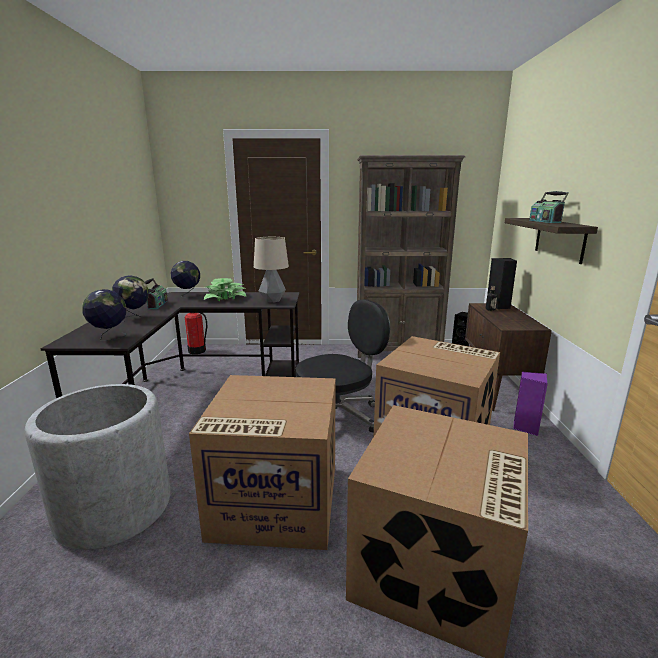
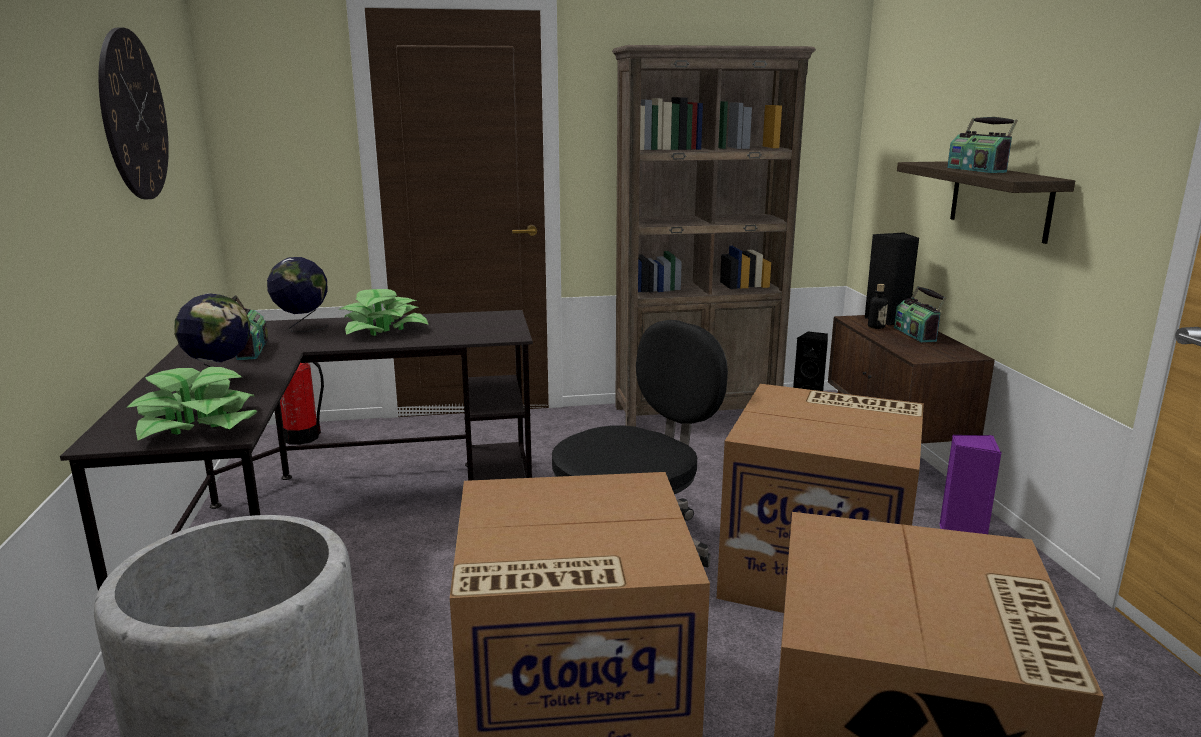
camera: 10 degrees left, 0 degrees up
(107, 189) = (133, 115): none -> wall clock
(109, 337) = (197, 424): globe -> potted plant
(272, 300) = (482, 330): table lamp -> none
(511, 314) = (916, 334): none -> radio

